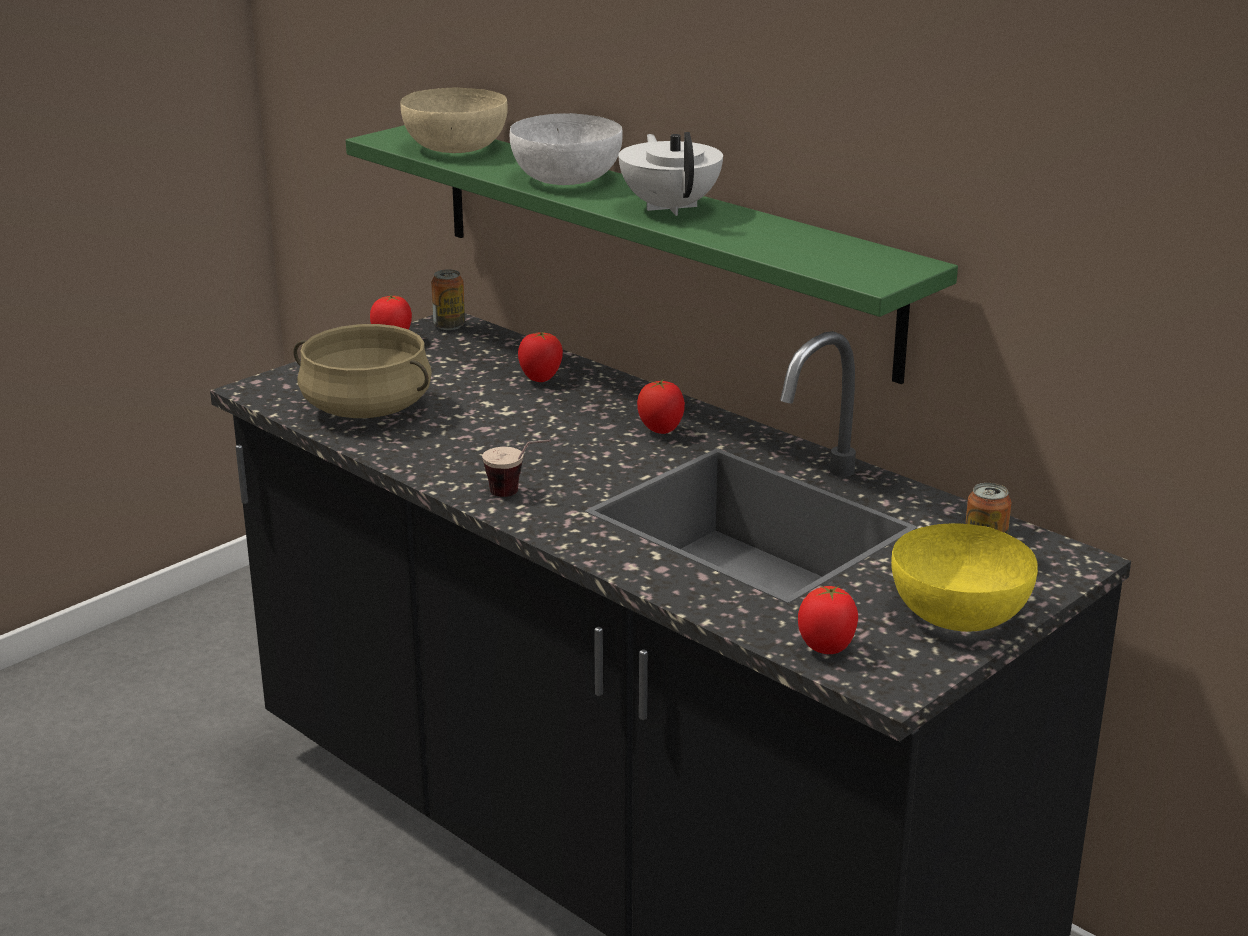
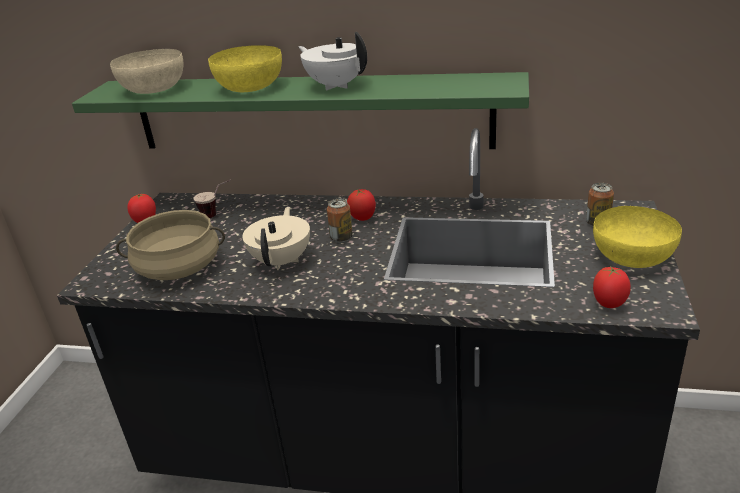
camera: 30 degrees left, 5 degrees up
(449, 326) = (170, 202): can -> can (341, 238)
(493, 444) = (282, 261): none -> beige teapot
(518, 495) = (336, 285): cup -> cup (217, 214)
(540, 379) = (261, 214): tomato -> none
(568, 178) = (251, 87): white bowl -> yellow bowl

